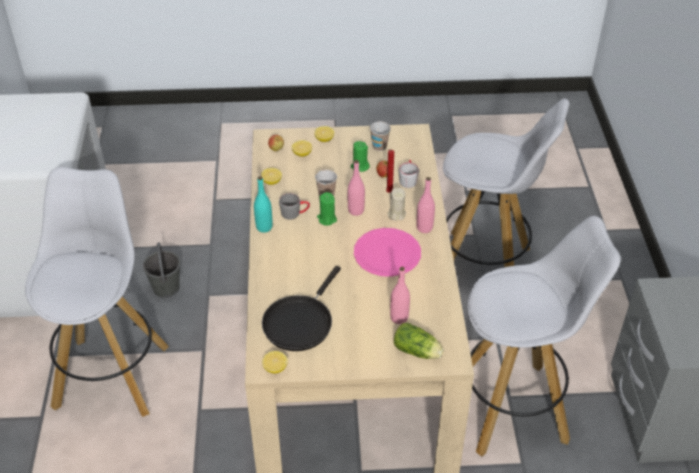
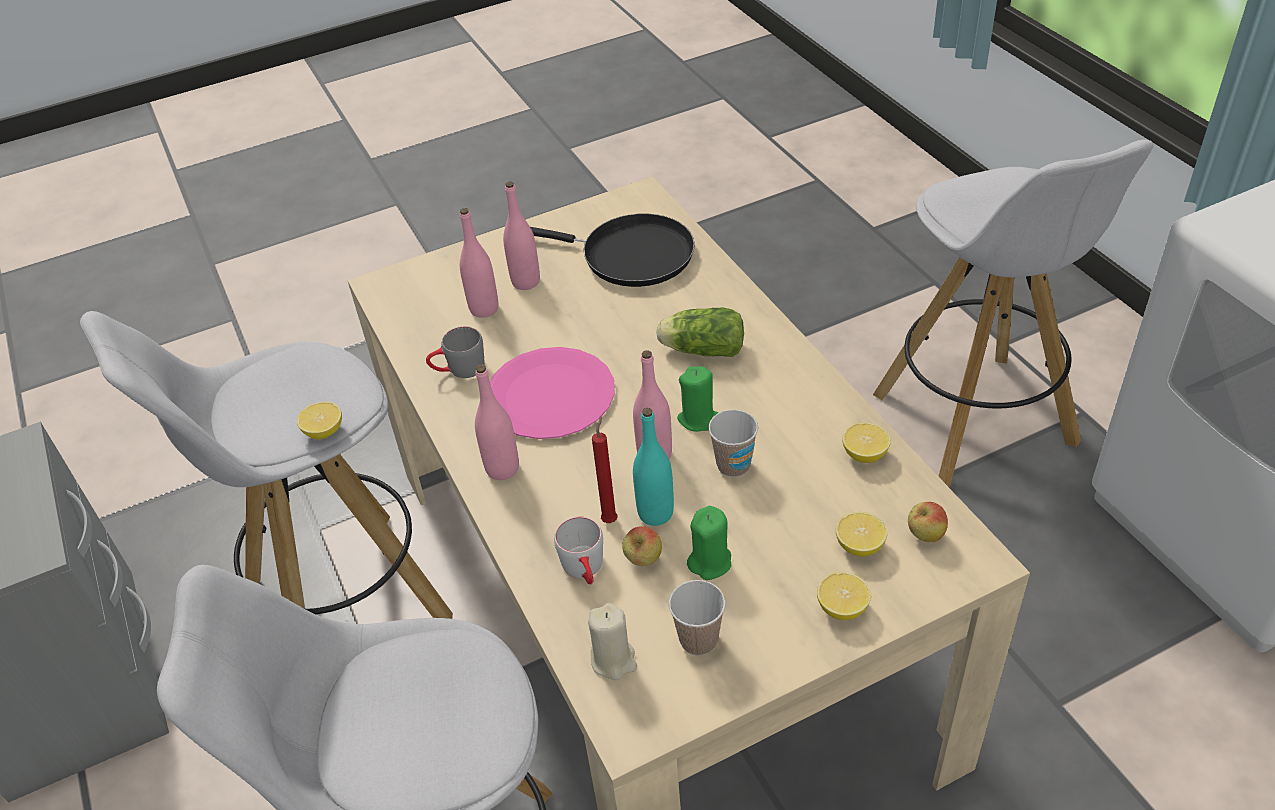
camera: 160 degrees right, 0 degrees up
(166, 288) = (1042, 578): grey bucket -> none
(264, 227) = (799, 364): turquoise bottle -> turquoise bottle (655, 513)
(275, 368) = (625, 200): lemon -> lemon (324, 431)
(295, 213) = (766, 408): grey mug -> grey mug (459, 370)
(300, 322) = (630, 255): black frying pan -> black frying pan turned 105 degrees clockwise
(368, 327) = (526, 282): none -> pink bottle
(396, 214) = (571, 477): beige candle -> beige candle (613, 660)
(418, 352) = (437, 278): lettuce -> lettuce (700, 349)

